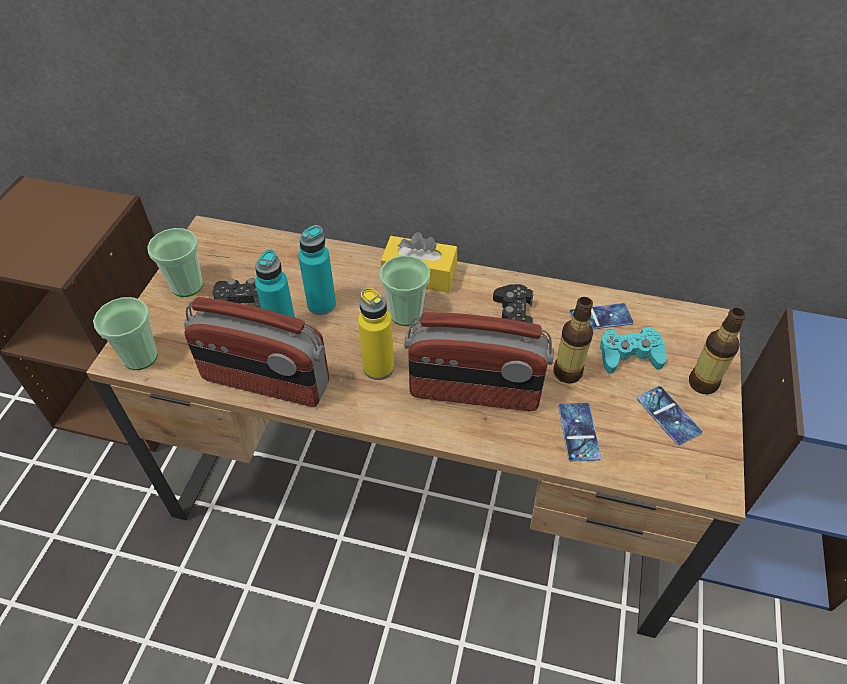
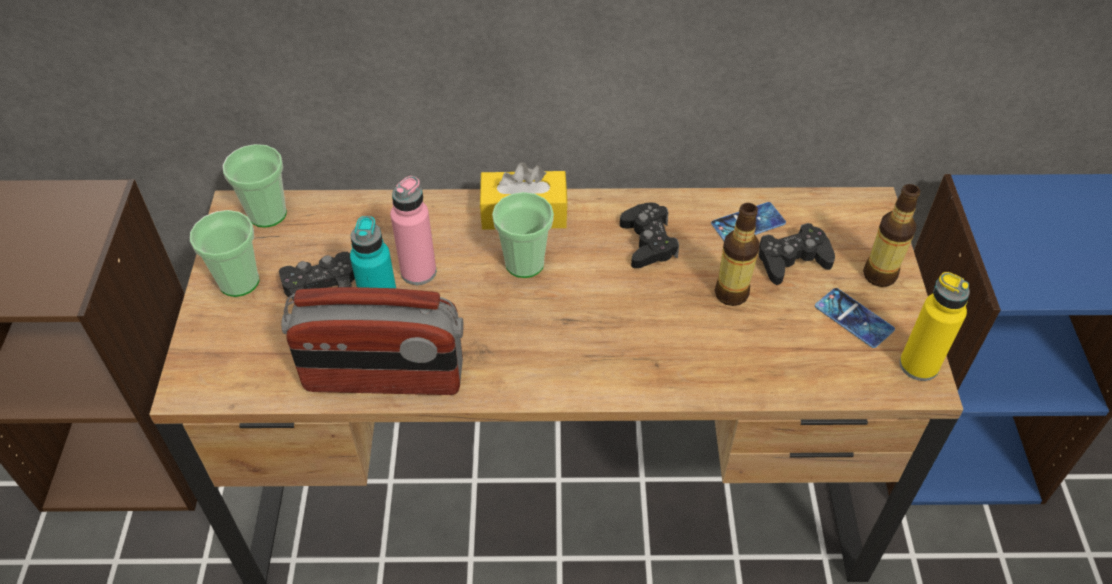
camera: 15 degrees left, 0 degrees up
(140, 357) = (213, 381): cup -> cup (267, 214)
(321, 304) = (418, 272): turquoise bottle -> pink bottle
(378, 368) = (514, 333): yellow bottle -> yellow bottle (918, 365)
(474, 392) = (635, 337): radio -> none
(579, 432) = (764, 357): phone -> none
(629, 355) = (792, 260): turquoise game controller -> black game controller

